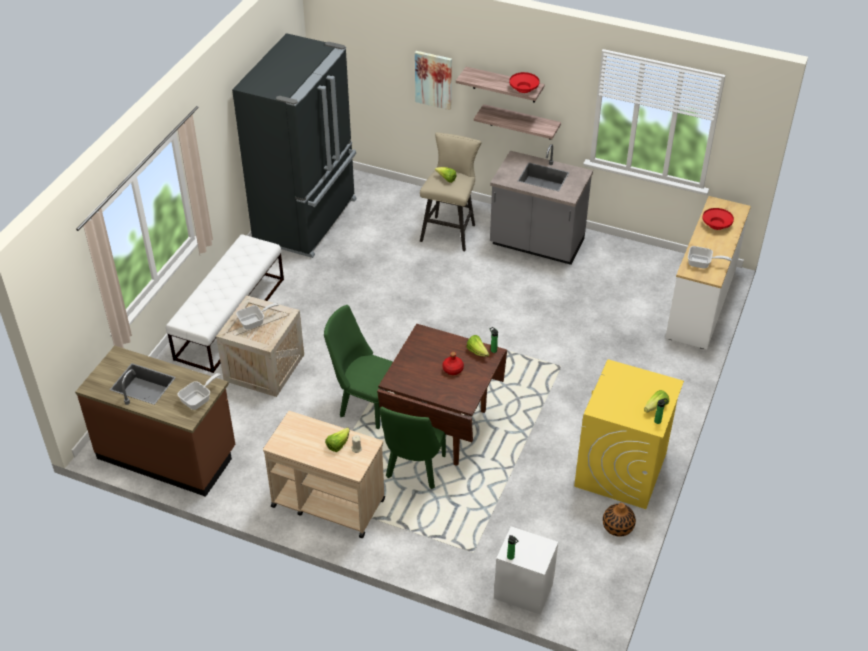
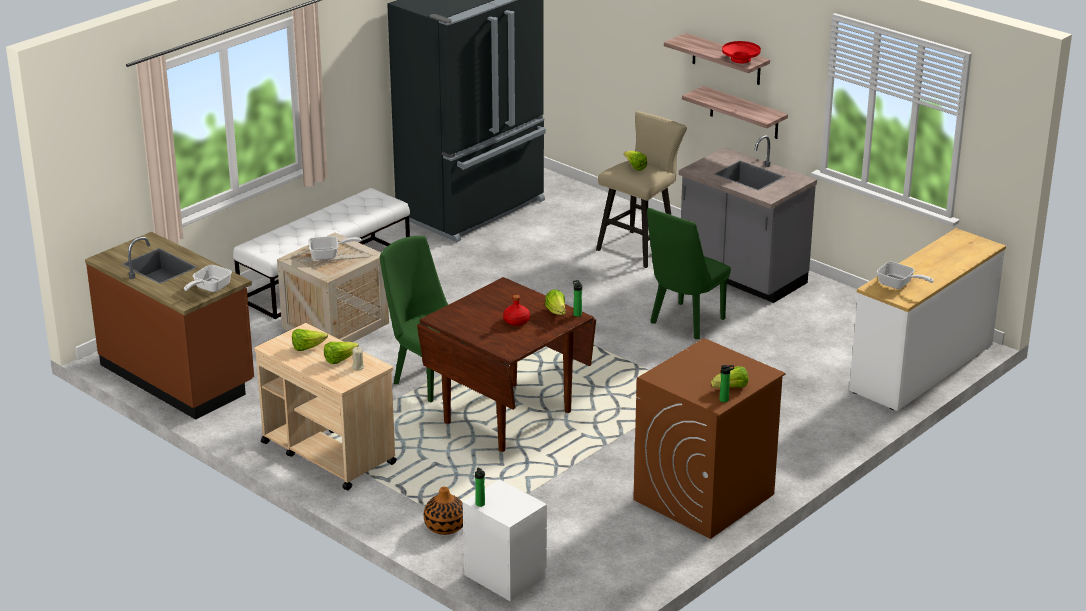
camera: 20 degrees right, 15 degrees down
(199, 399) = (209, 288): frying pan -> frying pan turned 150 degrees clockwise
(305, 438) = (307, 348): none -> lettuce
(415, 471) = (448, 446): green chair -> green chair (684, 323)
(433, 79) = (651, 50): picture -> none
(617, 526) = (662, 546): vase -> vase (445, 526)
(621, 470) = (703, 497): yellow washing machine -> brown washing machine
(716, 224) = (945, 254): red bowl -> none

